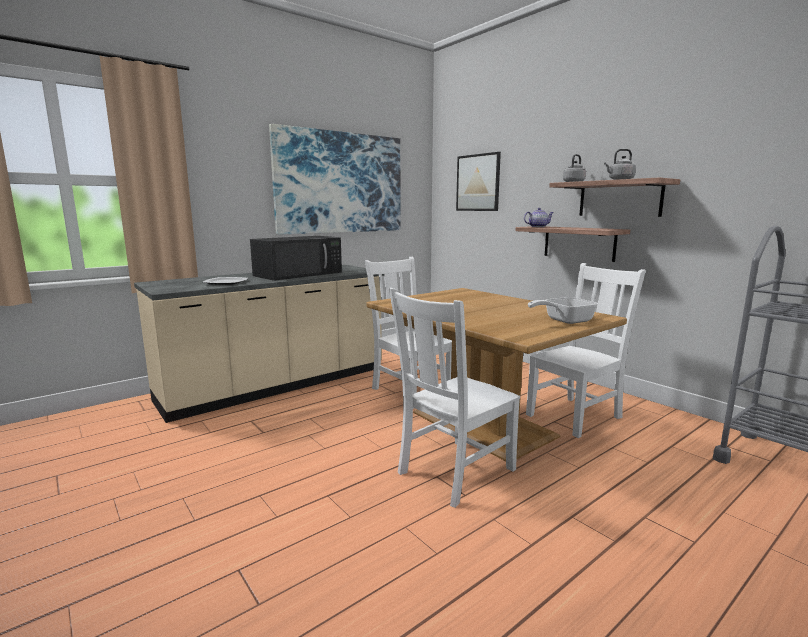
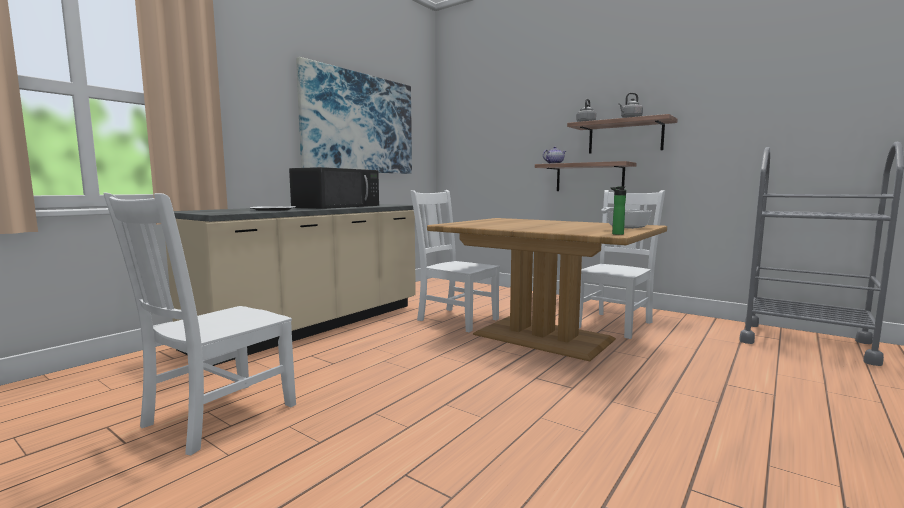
camera: 15 degrees left, 5 degrees down
(453, 472) = (548, 373): white chair -> white chair (216, 417)
(478, 183) = (486, 129): picture -> none
(528, 336) = (616, 234): none -> bottle

